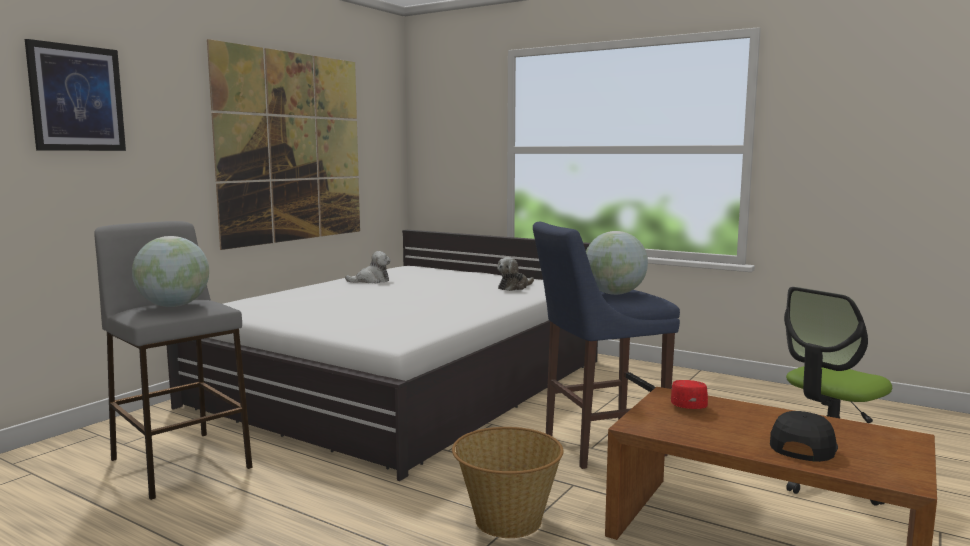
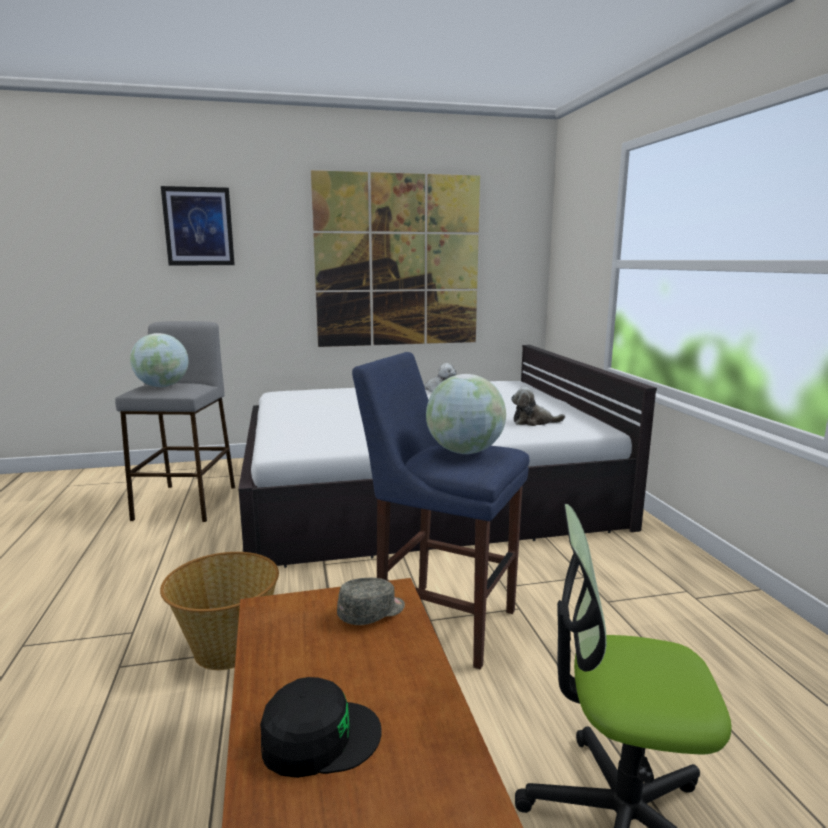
camera: 45 degrees right, 5 degrees up
(687, 404) = (372, 613): red cap -> grey cap

